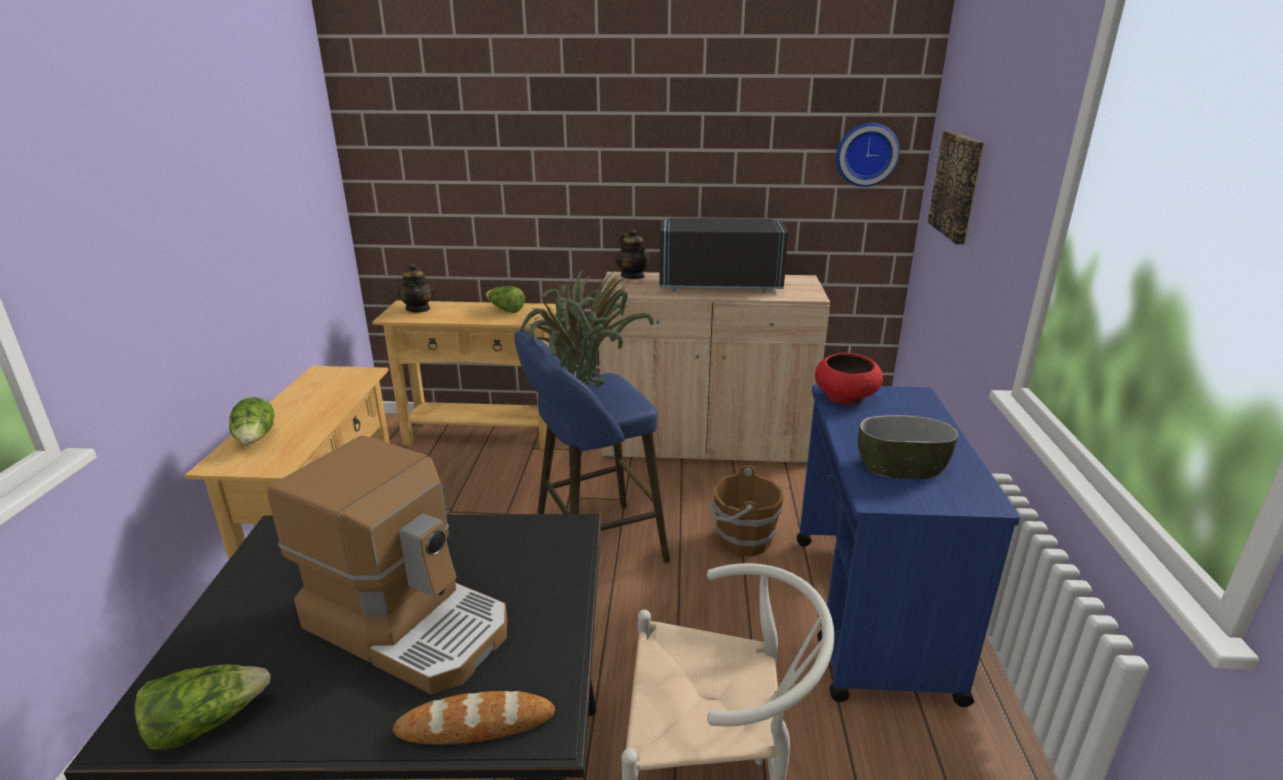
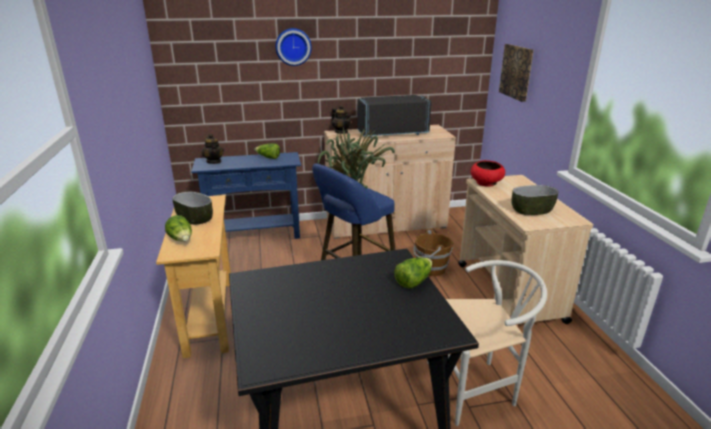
camera: 15 degrees left, 0 degrees up
(206, 723) = (292, 359): lettuce -> lettuce (413, 281)
(307, 404) = (194, 218): none -> bowl
(410, 623) = (355, 305): coffee machine -> none
(475, 724) = (420, 336): bread -> none
(482, 434) = (254, 235): beige console table -> blue console table
(866, 154) = (461, 57): wall clock -> wall clock (293, 46)
(871, 614) = (509, 292): blue cart -> beige cart

